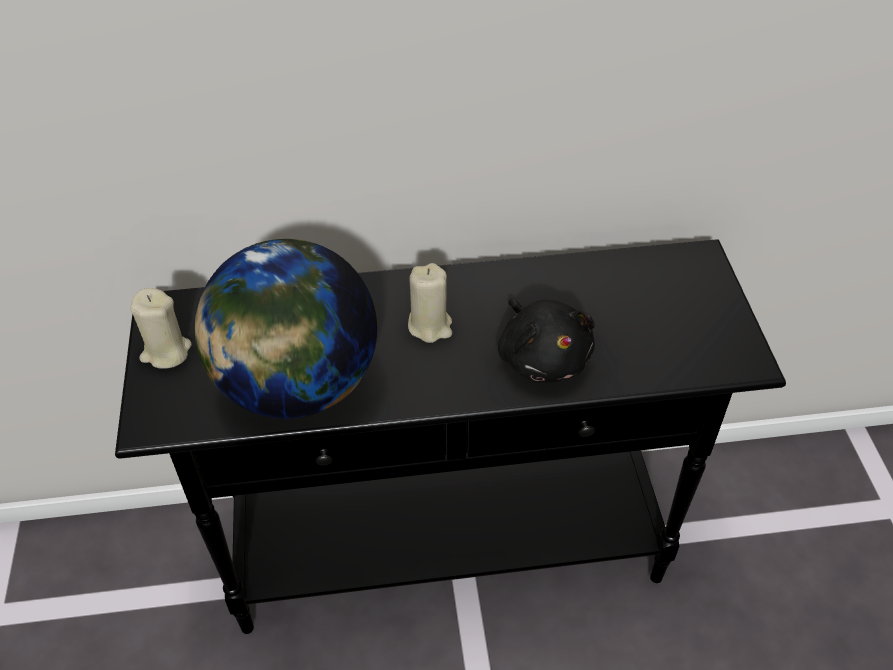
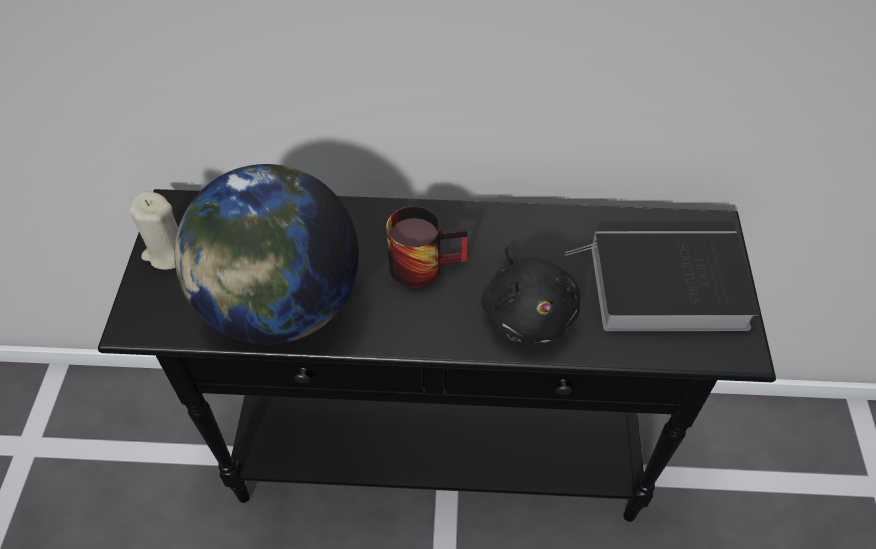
camera: 10 degrees right, 5 degrees up
(430, 325) = (424, 262): beige candle -> mug
(665, 317) = (663, 288): none -> book

